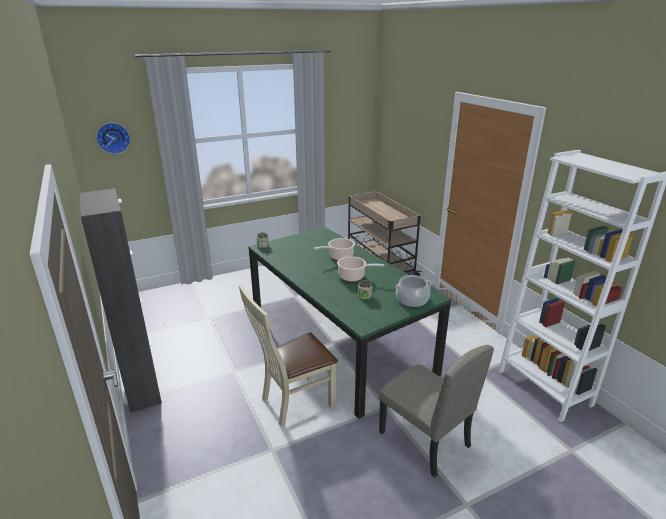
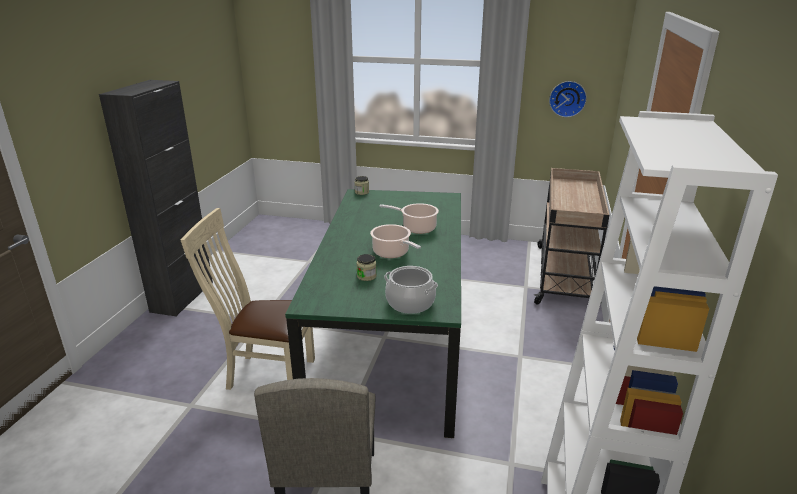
camera: 40 degrees right, 0 degrees up
(113, 138) = (276, 44): wall clock -> wall clock (567, 98)

